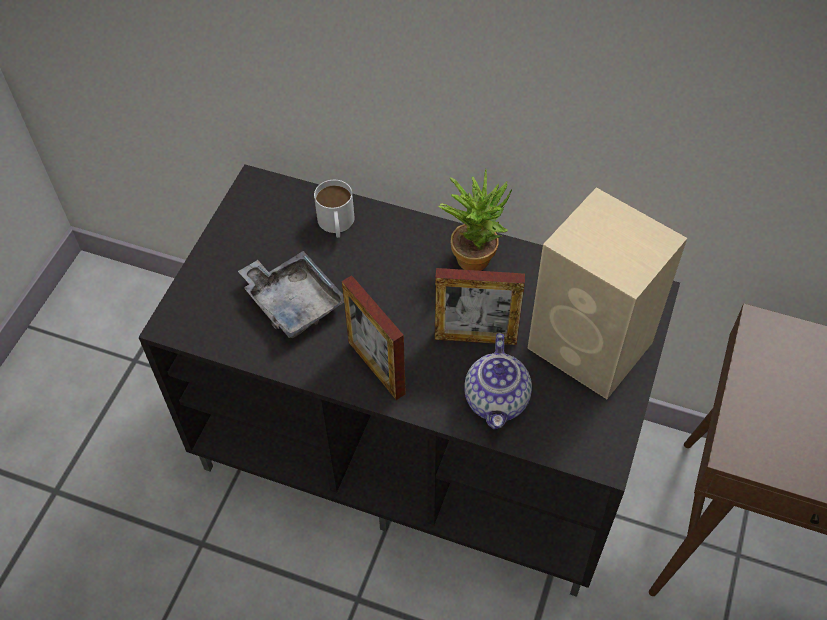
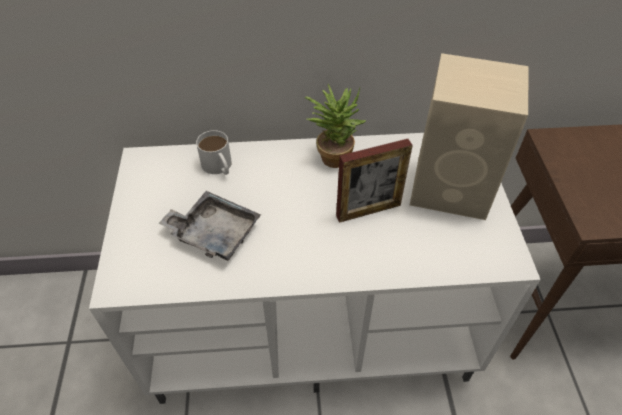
camera: 25 degrees left, 5 degrees down
(376, 368) = (307, 259): picture frame -> none
(420, 447) = (313, 322): black tv stand -> white tv stand
(497, 401) = (412, 249): teapot -> none

